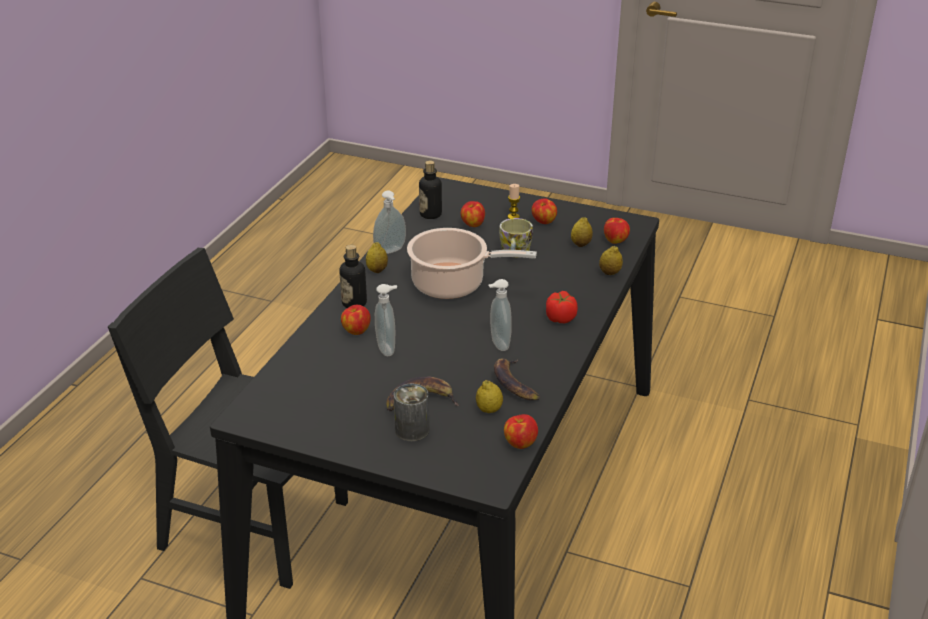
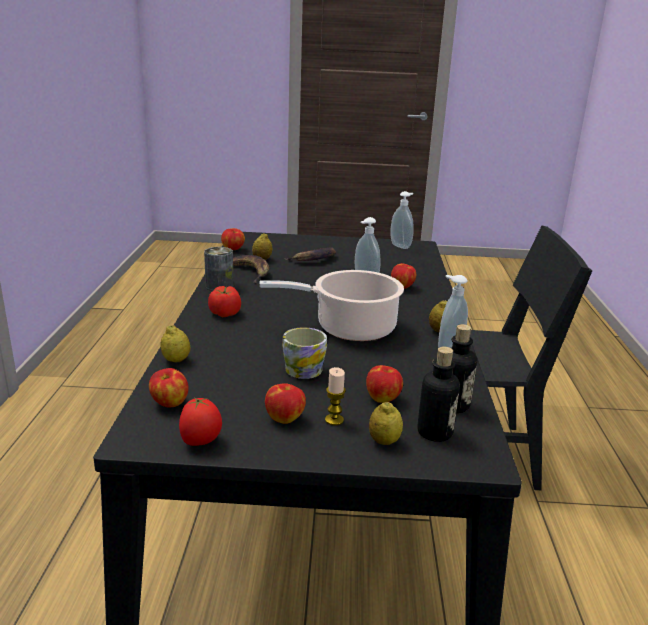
camera: 160 degrees right, 10 degrees down
(354, 303) = (427, 304): bottle -> bottle (434, 432)
(412, 430) = (308, 248): can -> can (219, 286)
(498, 344) = (275, 291): soap dispenser -> soap dispenser (401, 246)
(581, 244) = (219, 391): lemon -> lemon (384, 441)
(598, 216) = (201, 442): none -> tomato

